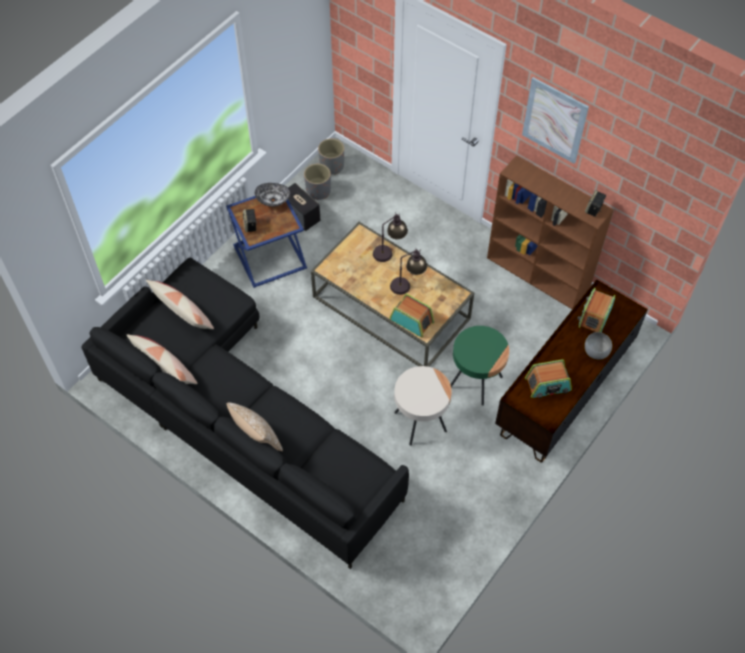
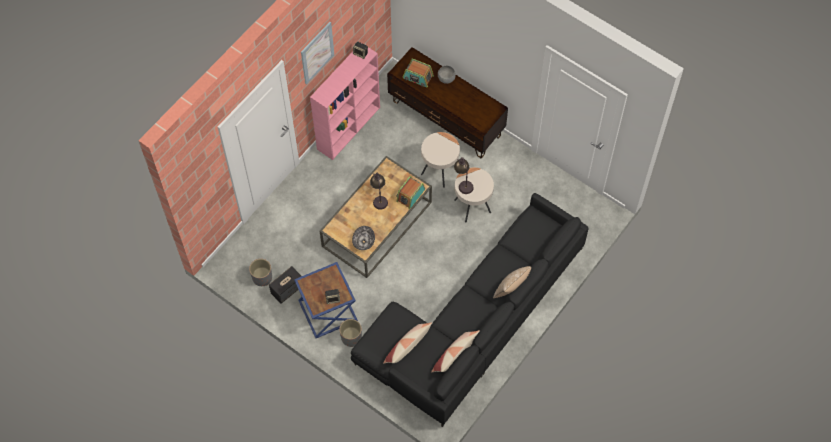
camera: 90 degrees left, 5 degrees up
(273, 200) = (308, 284): bowl -> bowl (364, 241)
(331, 166) = (236, 268): grey planter -> grey planter (351, 338)
(389, 251) = (348, 209): table lamp -> table lamp (463, 182)
(476, 382) = (440, 171): green side table -> beige side table
(538, 275) = (349, 127): brown bookcase -> pink bookcase
(548, 385) = (472, 108): radio -> none

